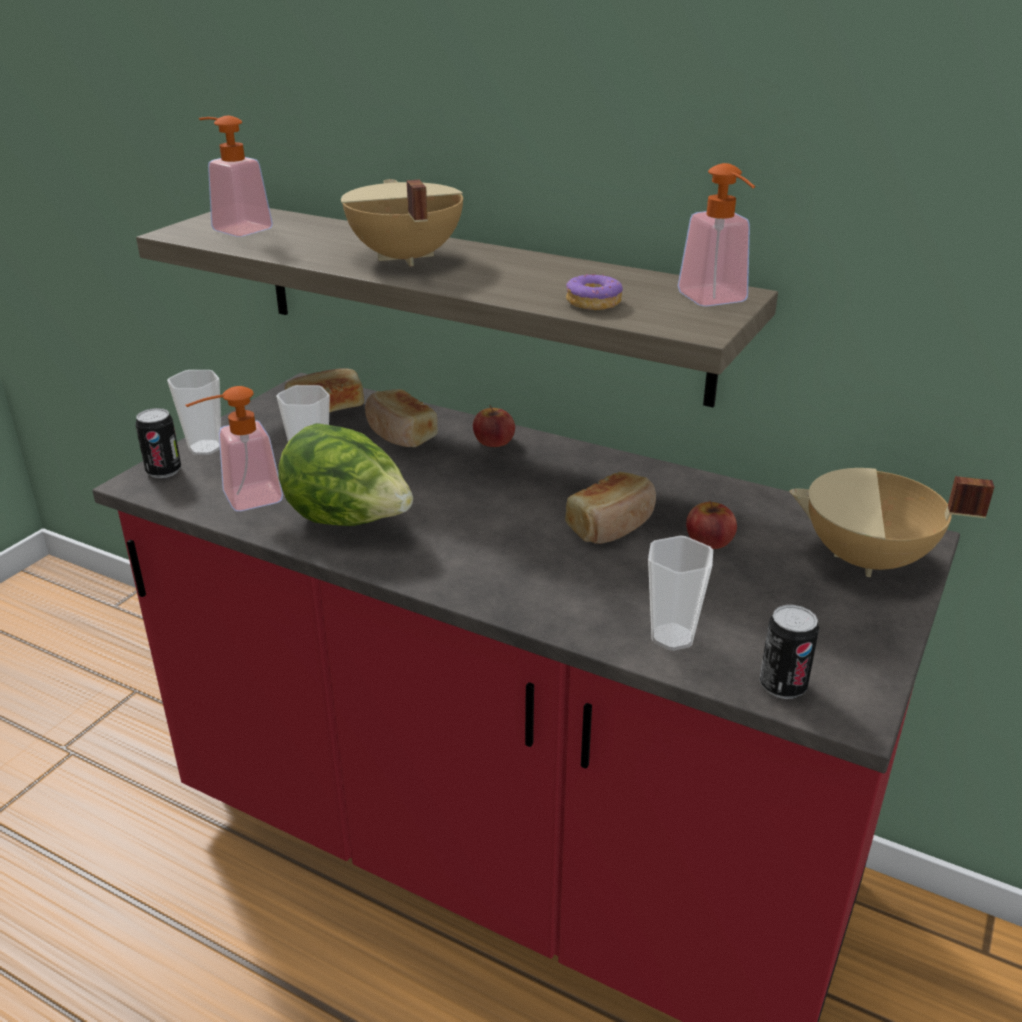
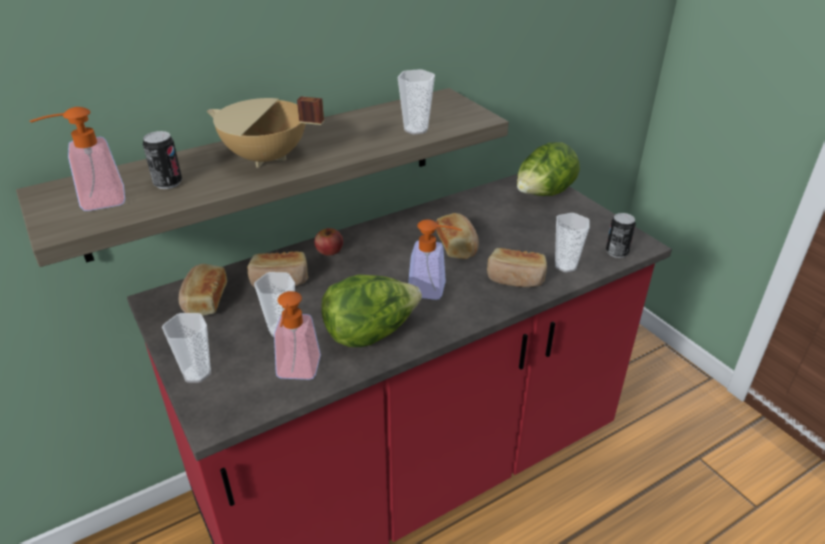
camera: 60 degrees left, 5 degrees up
(164, 471) = (210, 404): can -> can (168, 183)
(582, 597) = (515, 278): none -> bread
(594, 302) = (416, 129): donut -> cup
(709, 540) = (495, 225): apple -> none
(717, 301) = (449, 103): soap dispenser -> soap dispenser (434, 290)
(867, 561) = (543, 195): beige cooking pot -> lettuce

